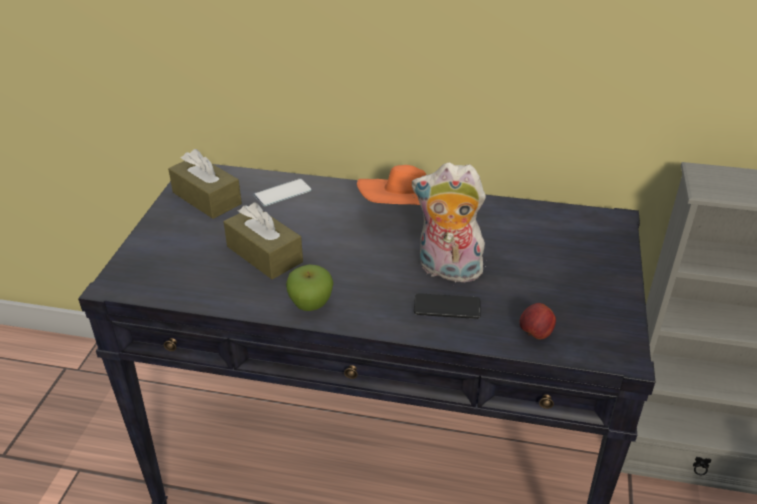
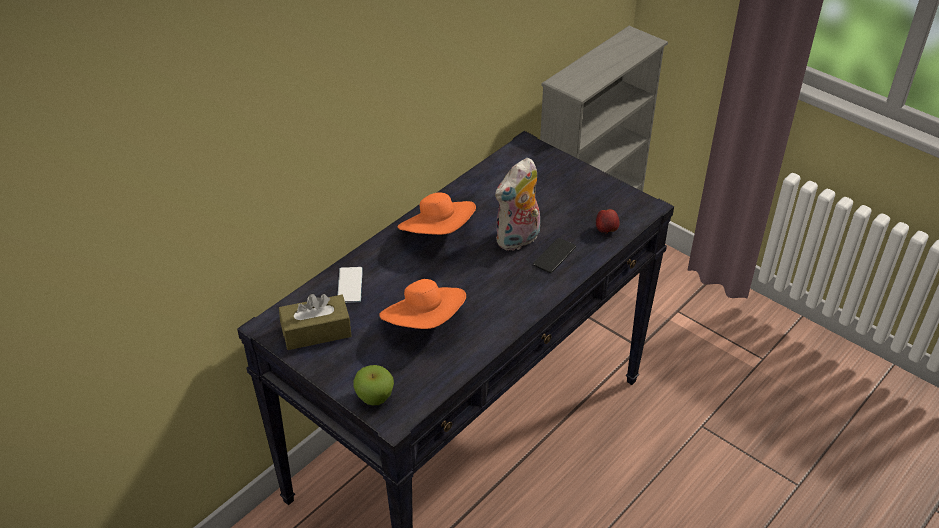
camera: 60 degrees left, 5 degrees up
(264, 254) = (425, 322): brown tissue box -> orange hat
(311, 305) = (503, 318): apple -> apple (375, 398)

